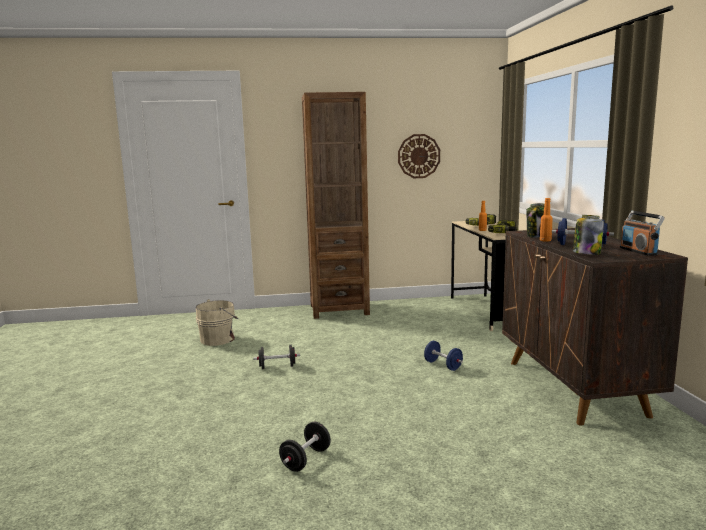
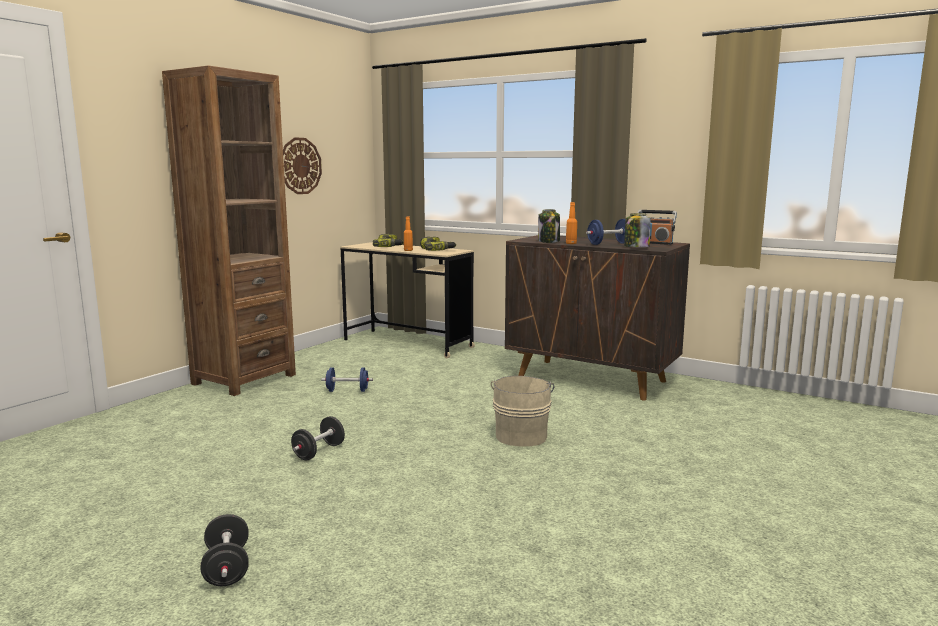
camera: 50 degrees left, 0 degrees up
(219, 339) = (152, 455): beige bucket -> beige bucket (521, 435)
(306, 459) = (549, 504): black dumbbell -> black dumbbell (227, 568)
(443, 365) = (474, 395): blue dumbbell -> blue dumbbell (347, 391)

